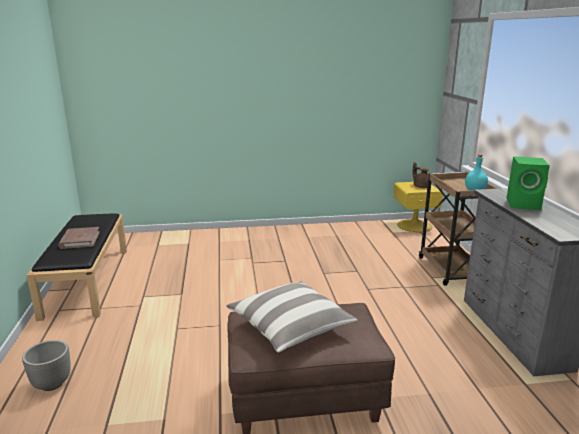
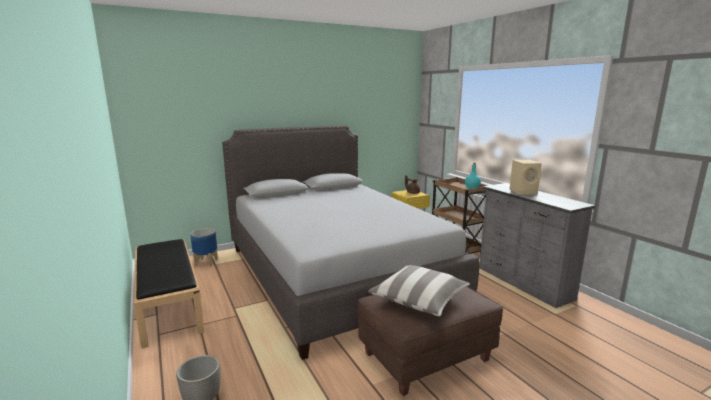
camera: 20 degrees left, 5 degrees down
(80, 240) = (167, 265): brown book -> none
(151, 241) = (206, 262): none -> planter
(276, 276) = (336, 273): none -> grey bed
(524, 204) = (524, 192): green speaker -> beige speaker

